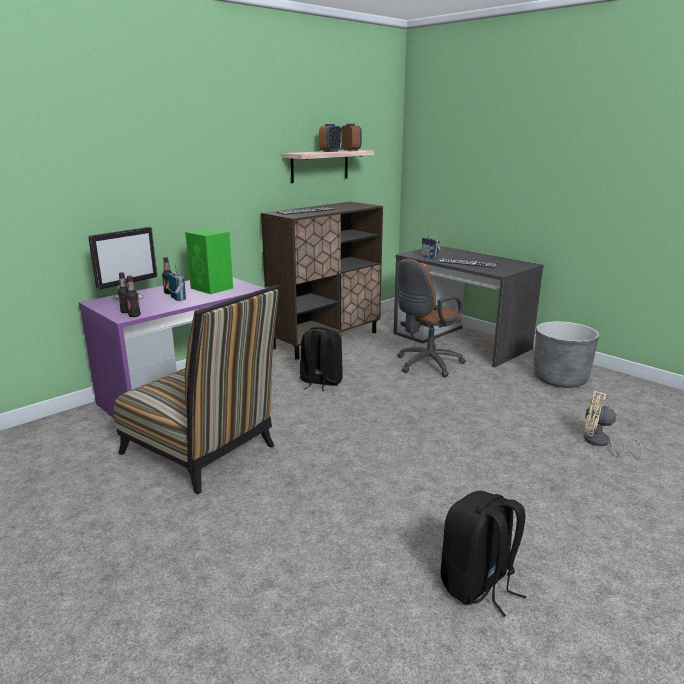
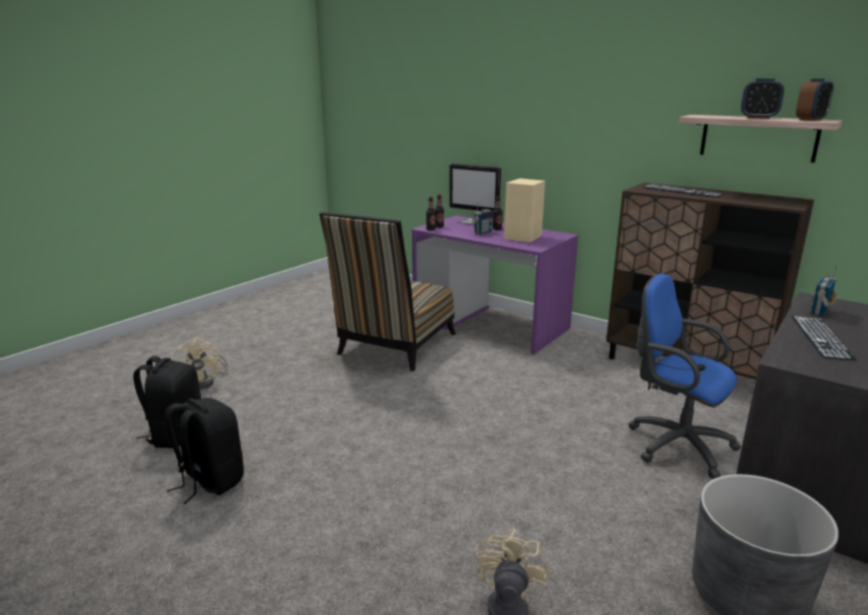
camera: 80 degrees right, 0 degrees up
(212, 288) = (522, 237): green speaker -> beige speaker
(218, 620) = (206, 382): none -> beige fan
(320, 382) = (558, 377): black backpack -> black backpack (175, 434)
(425, 365) = (674, 444): brown office chair -> blue office chair

